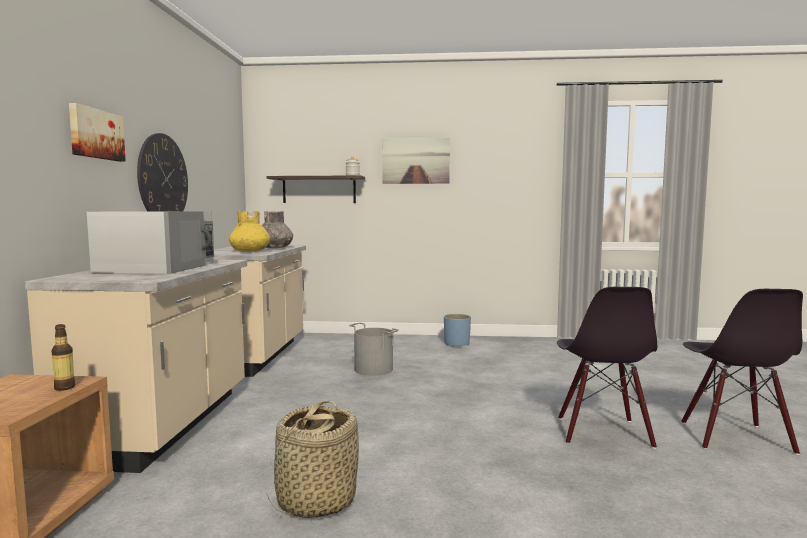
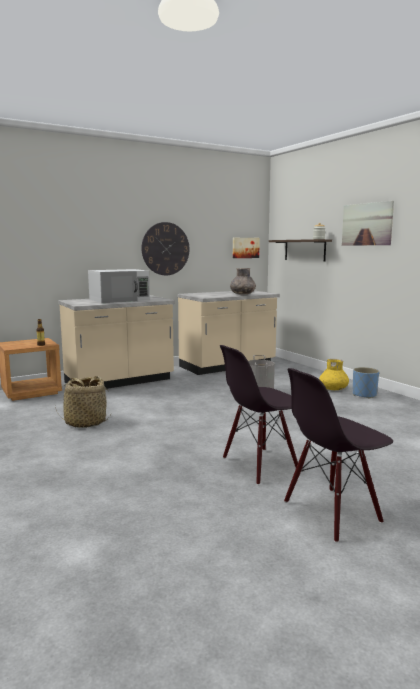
camera: 55 degrees right, 5 degrees up
(95, 134) = (109, 230): picture -> picture (245, 247)
(250, 251) = (213, 295): yellow vase -> yellow vase (333, 389)

